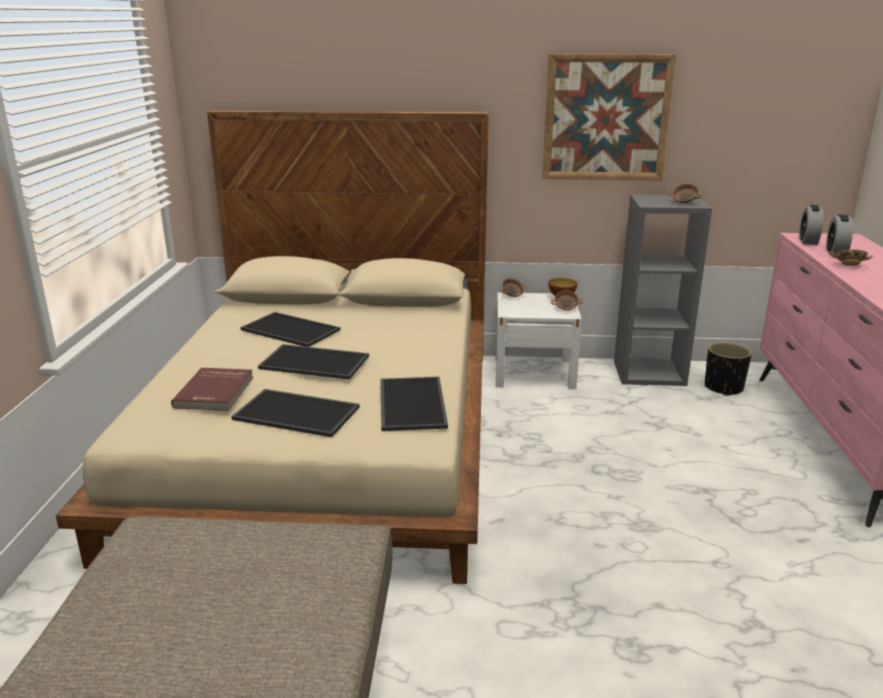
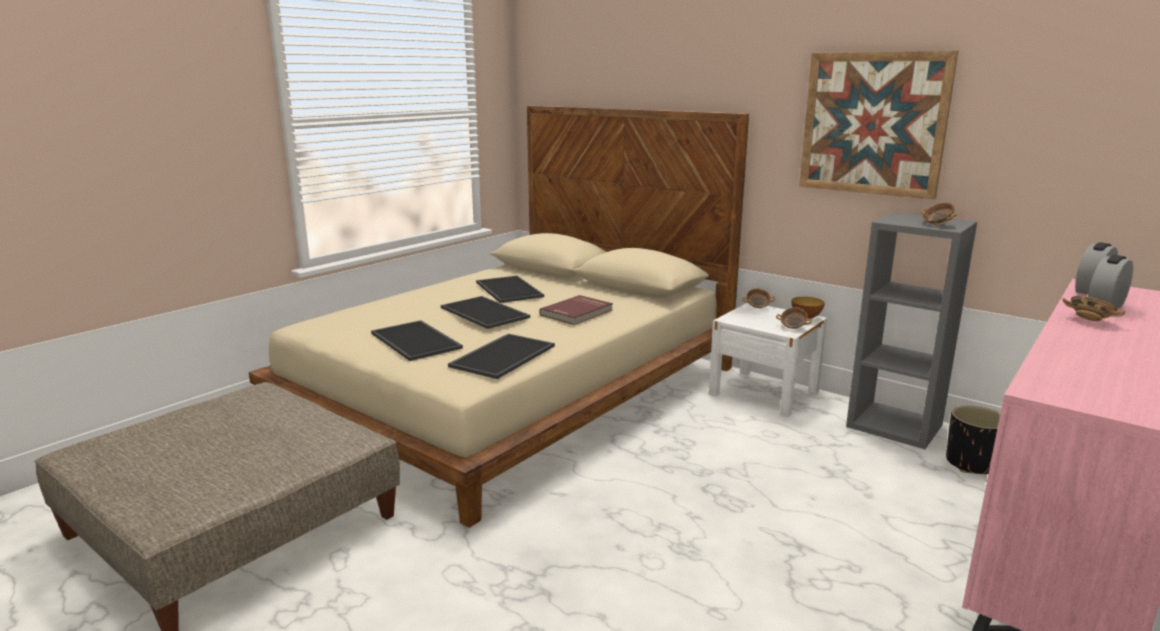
camera: 35 degrees right, 5 degrees down
(216, 392) = (388, 314): red book -> red book (577, 313)

